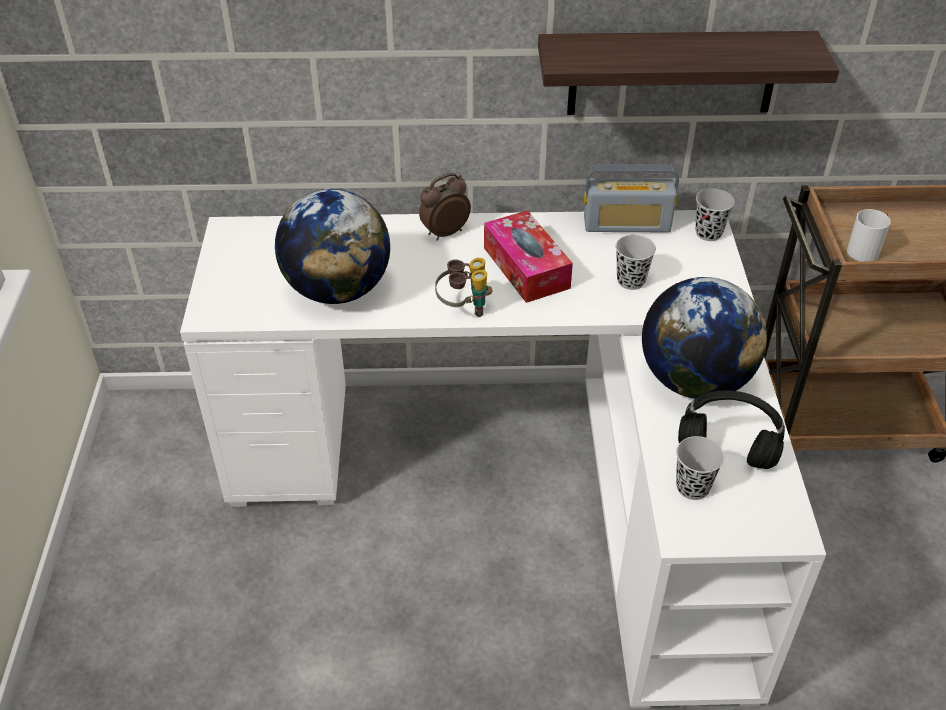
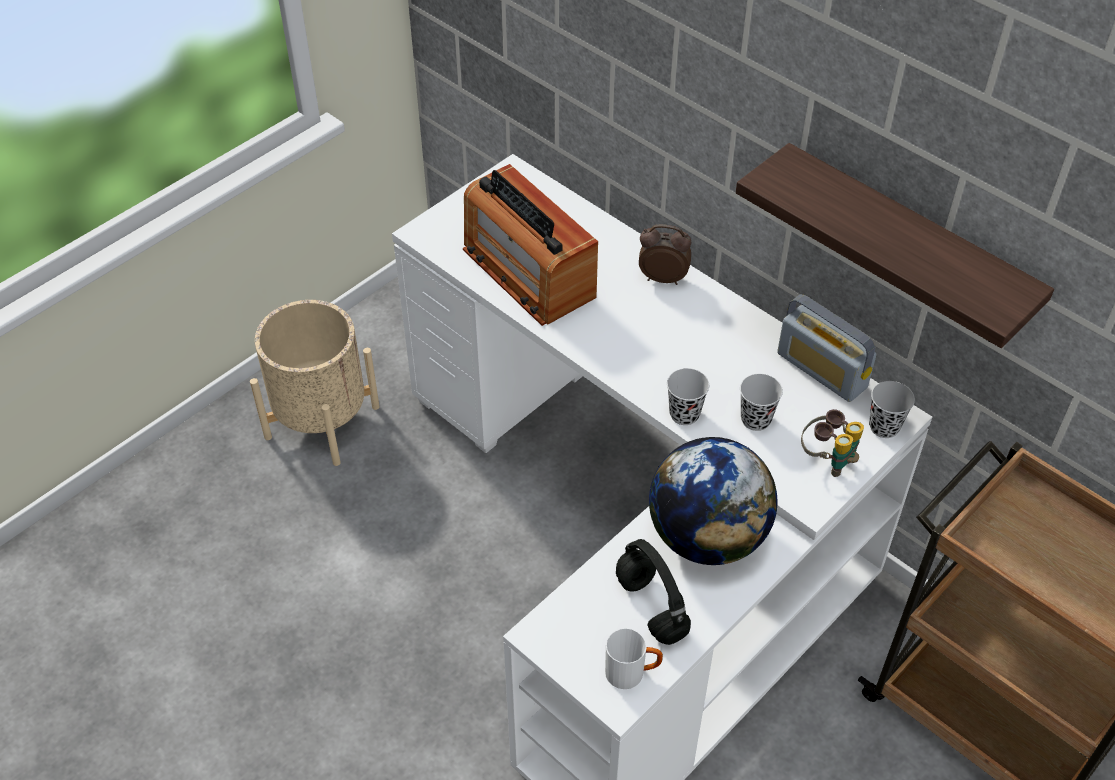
camera: 45 degrees right, 5 degrees up
(162, 584) = (322, 422): none -> beige planter
(338, 290) = (528, 272): globe -> radio
(464, 308) = (596, 349): binoculars -> binoculars (828, 460)
(526, 268) = (687, 350): tissue box -> none
(692, 487) = (591, 609): black cup -> black cup (684, 414)
(866, 250) = (1003, 543): white mug -> white mug (632, 673)

